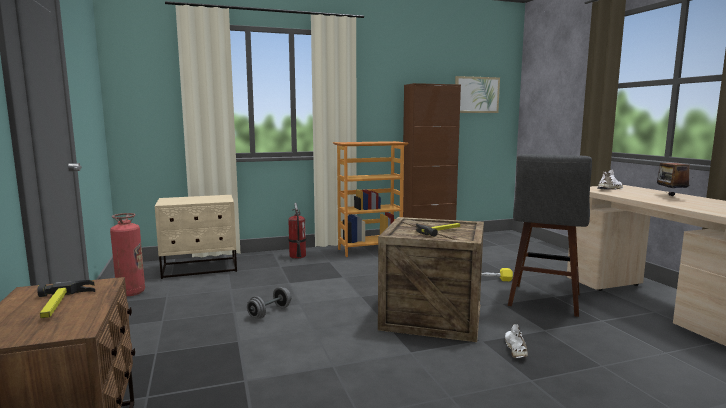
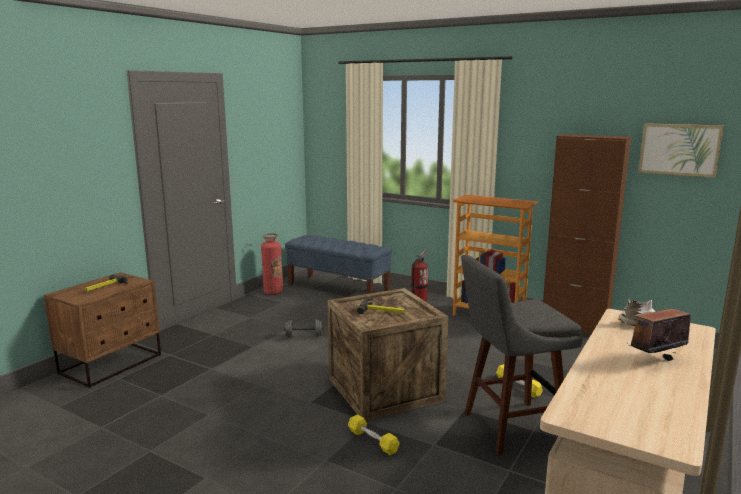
camera: 50 degrees right, 5 degrees up
(200, 268) = (338, 288): beige nightstand -> blue bench
(516, 349) = (373, 441): white shoe -> yellow dumbbell

